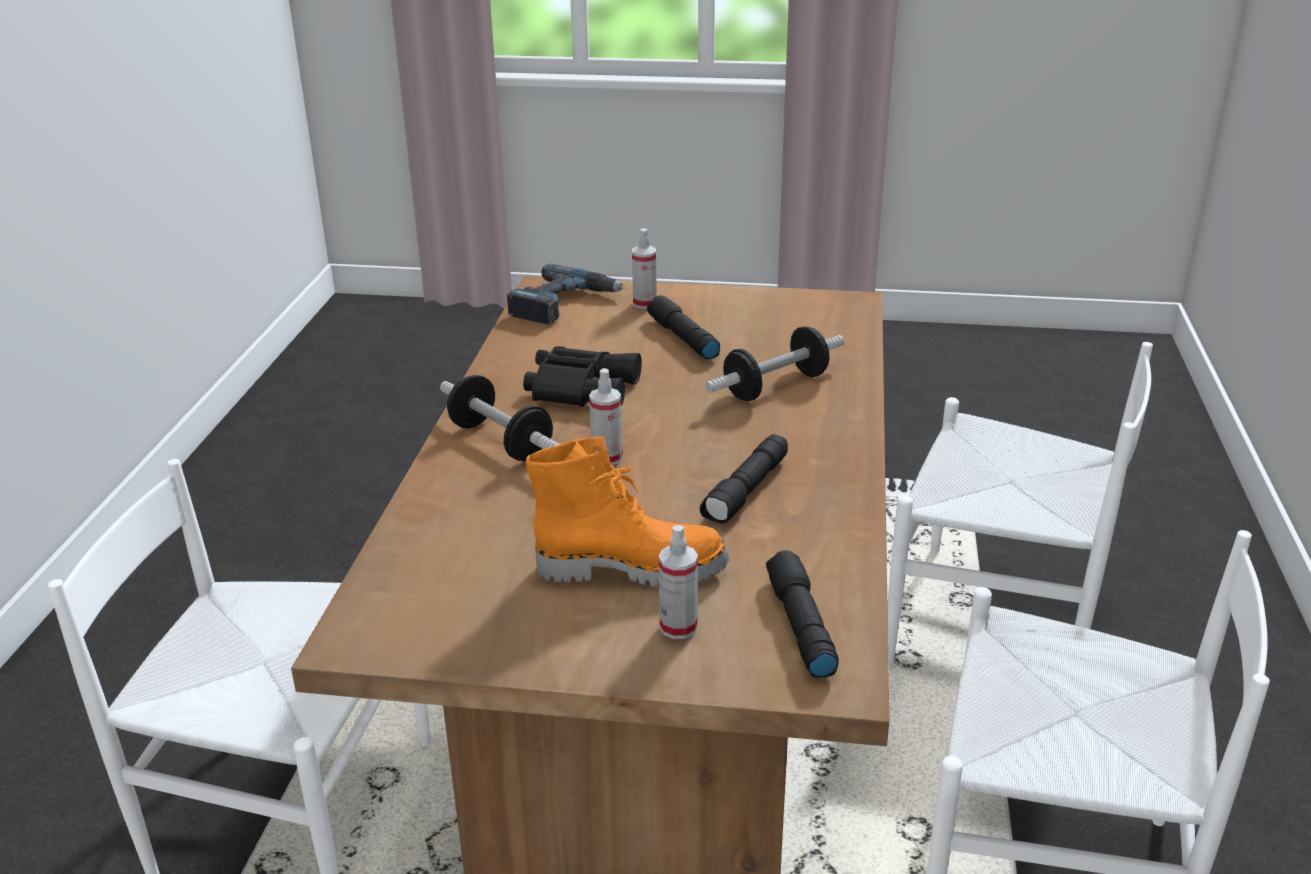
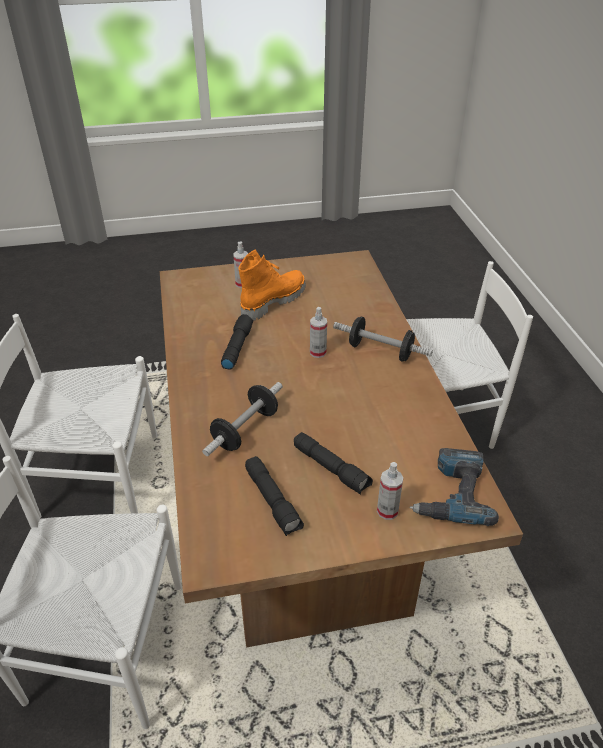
camera: 160 degrees right, 10 degrees up
(581, 388) = (367, 400): black binoculars -> none
(631, 568) = (272, 301): orange boot -> orange boot turned 150 degrees clockwise
(799, 625) = (196, 293): black flashlight -> black flashlight (273, 501)

